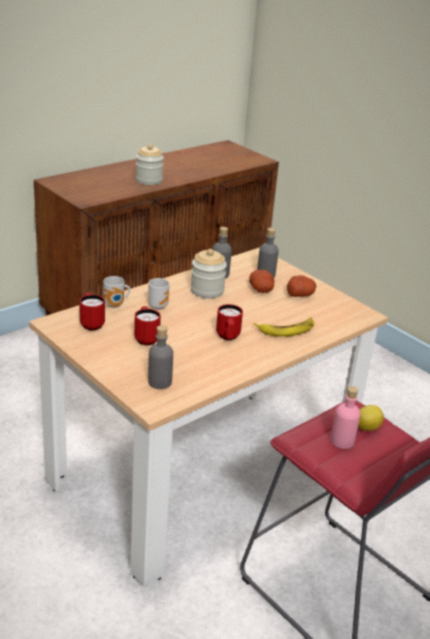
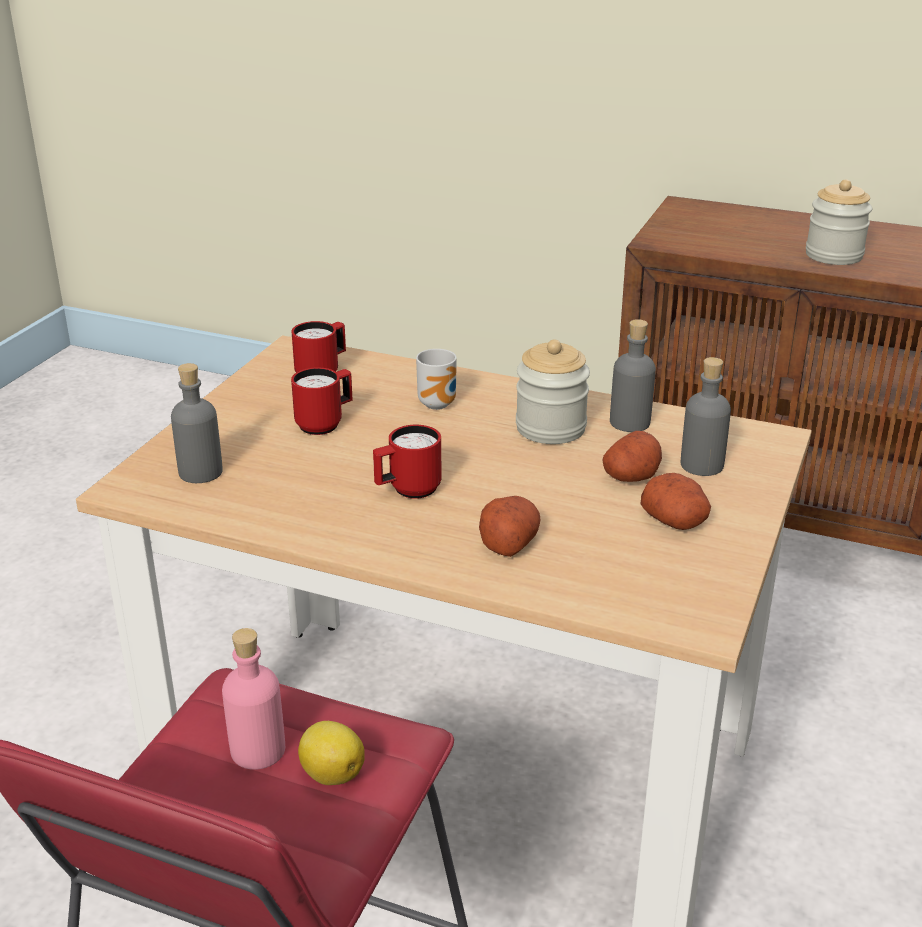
camera: 65 degrees right, 0 degrees up
(115, 305) = (398, 373): mug -> none
(286, 330) = (508, 542): banana -> potato

